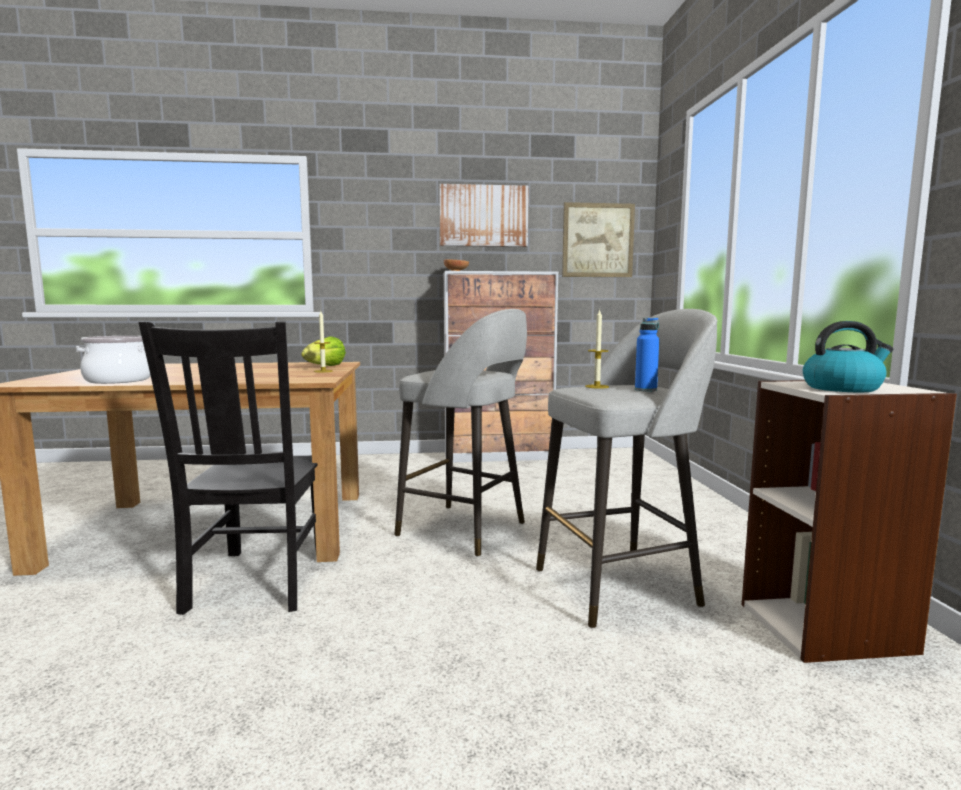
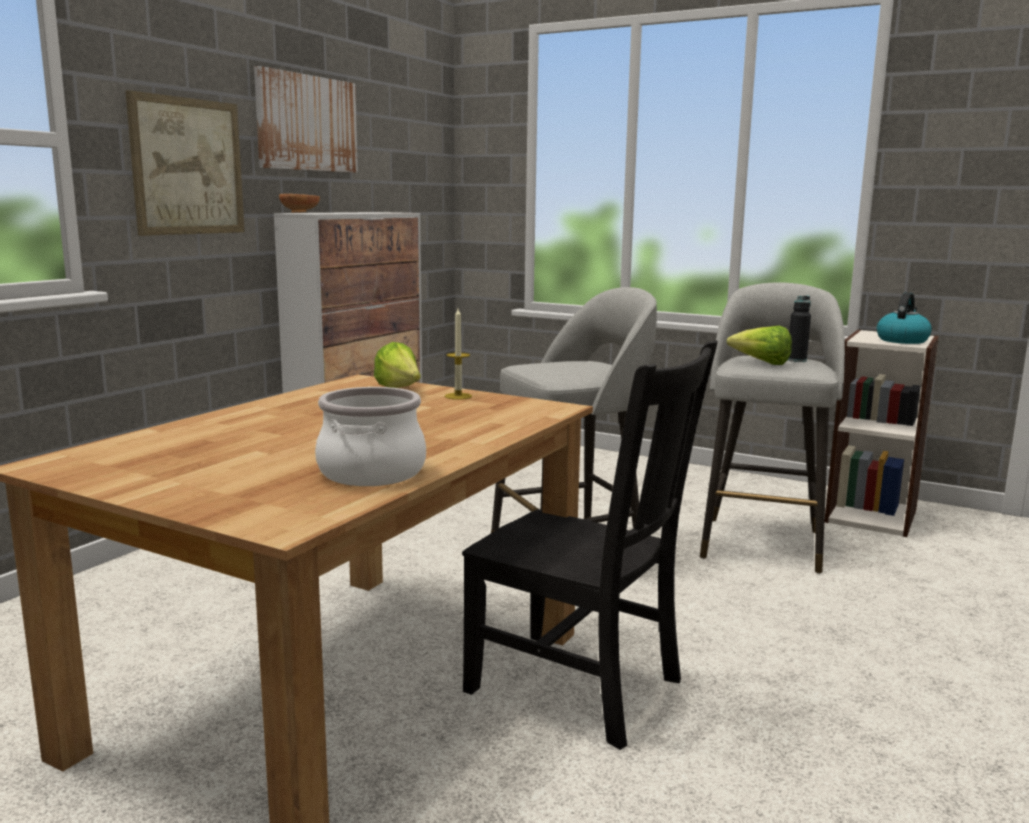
camera: 55 degrees left, 5 degrees up
(597, 386) = (762, 363): candle -> lettuce
(598, 240) = (414, 166): picture -> picture (188, 167)
(645, 390) = (796, 360): blue bottle -> black bottle

